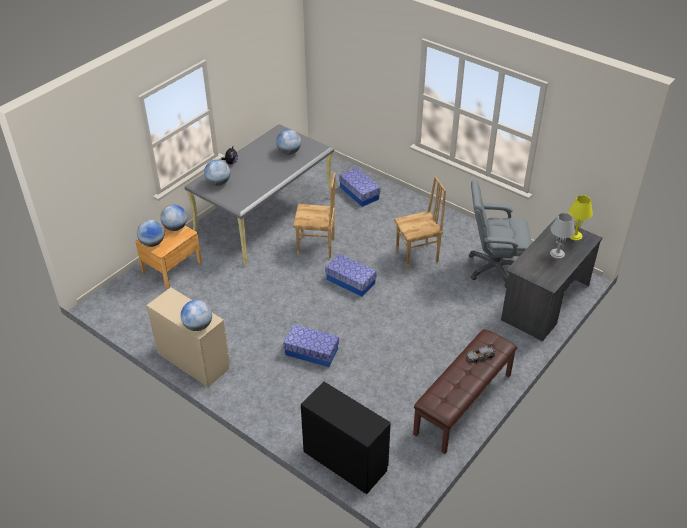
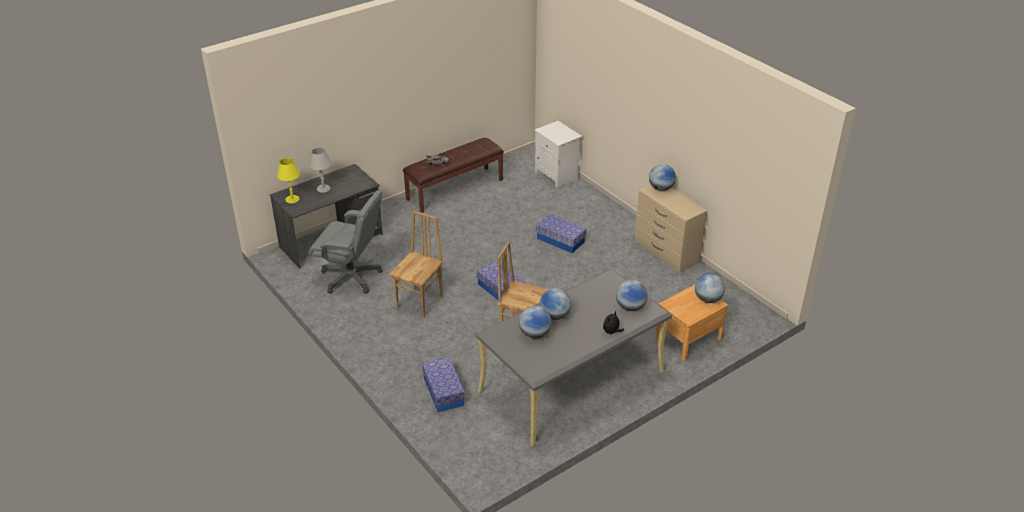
camera: 165 degrees left, 5 degrees down
(175, 228) = (683, 312): globe -> globe (555, 316)
(345, 460) = (557, 175): black dresser -> white nightstand
(417, 256) = (420, 302): brown chair -> brown chair turned 120 degrees clockwise

